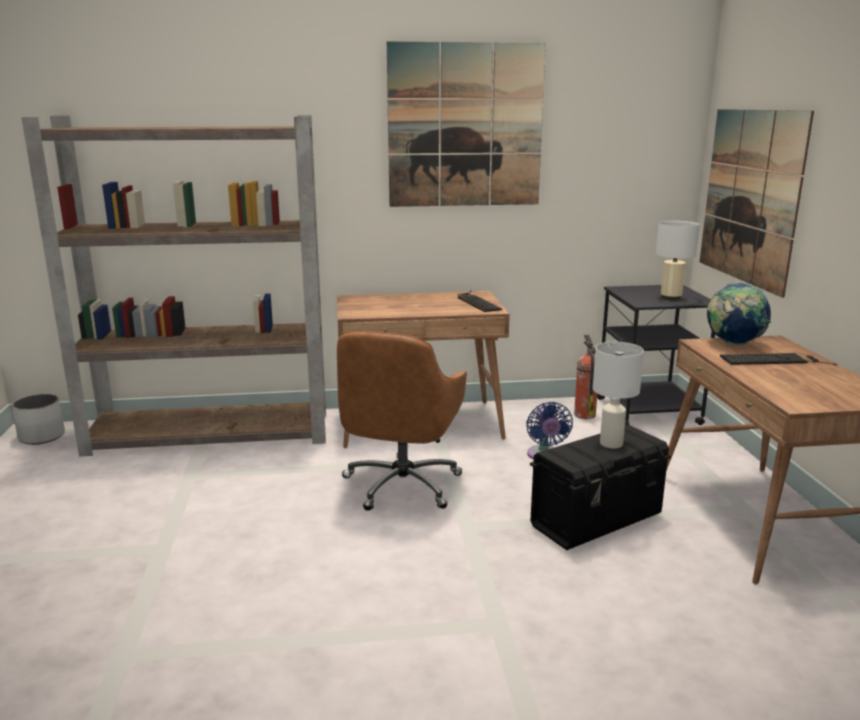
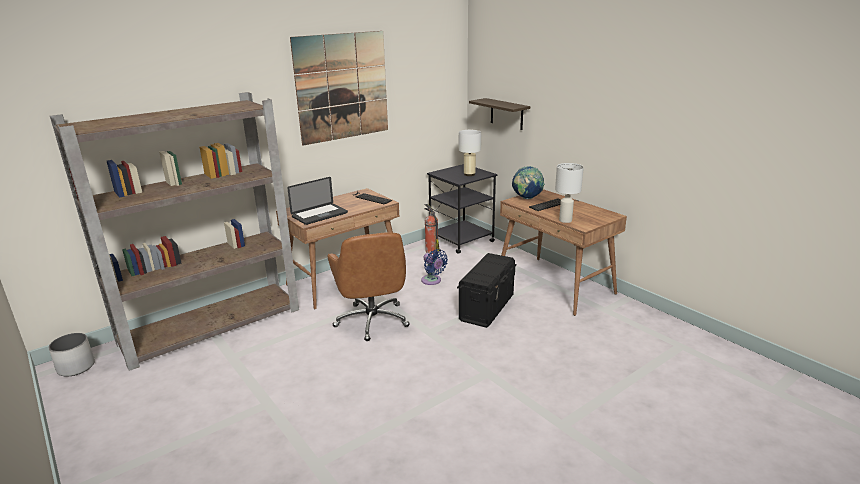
camera: 30 degrees left, 5 degrees up
(380, 309) = (319, 215): none -> laptop
(611, 443) = (490, 265): white table lamp -> white table lamp (565, 220)
(750, 197) = (506, 114): picture -> shelf

